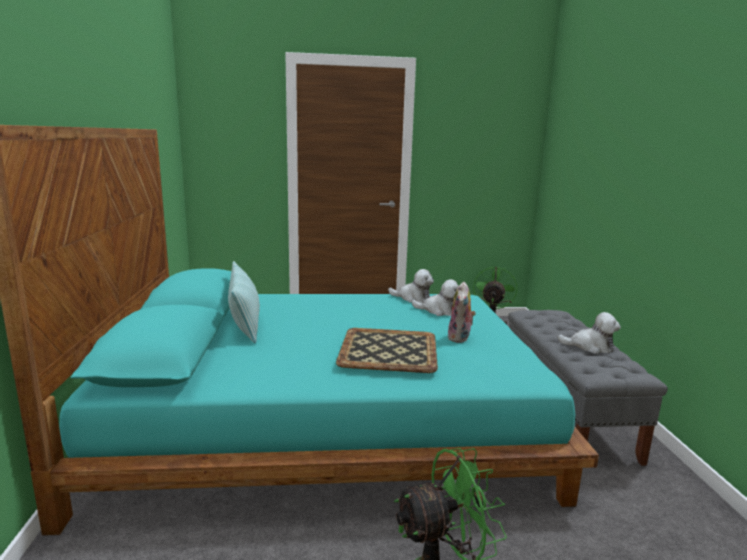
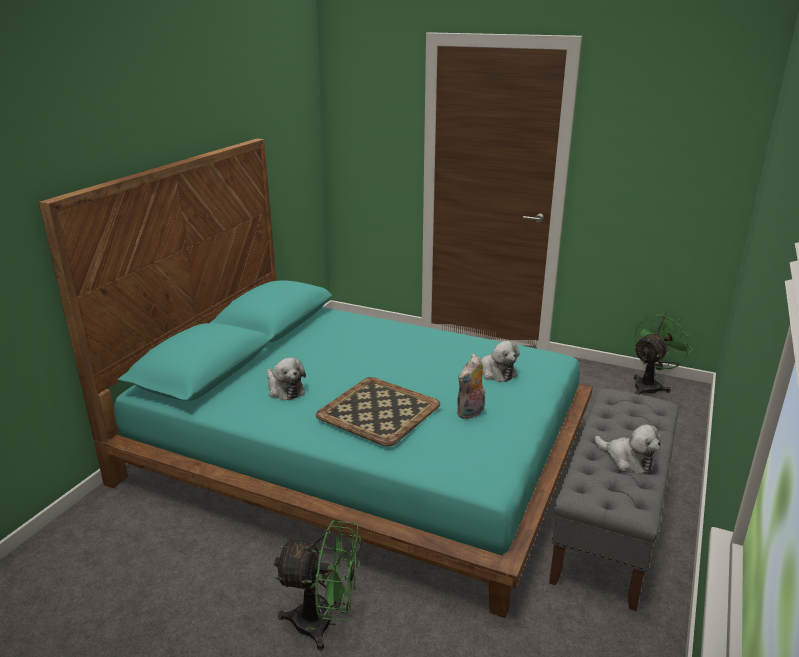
camera: 30 degrees right, 10 degrees up
(245, 323) = (296, 347): pillow -> none
(413, 298) = (487, 348): plush toy -> plush toy (284, 389)

